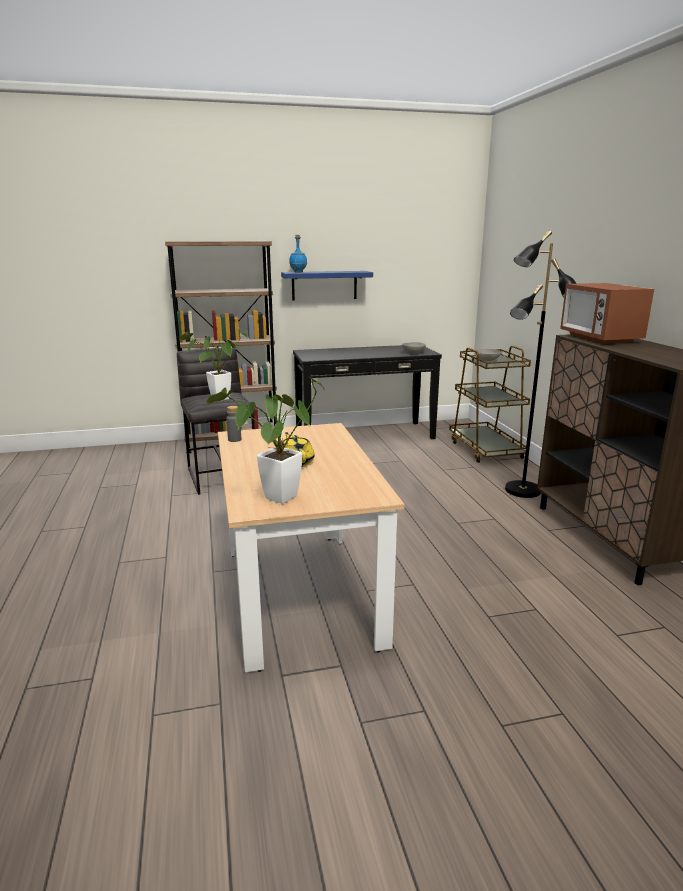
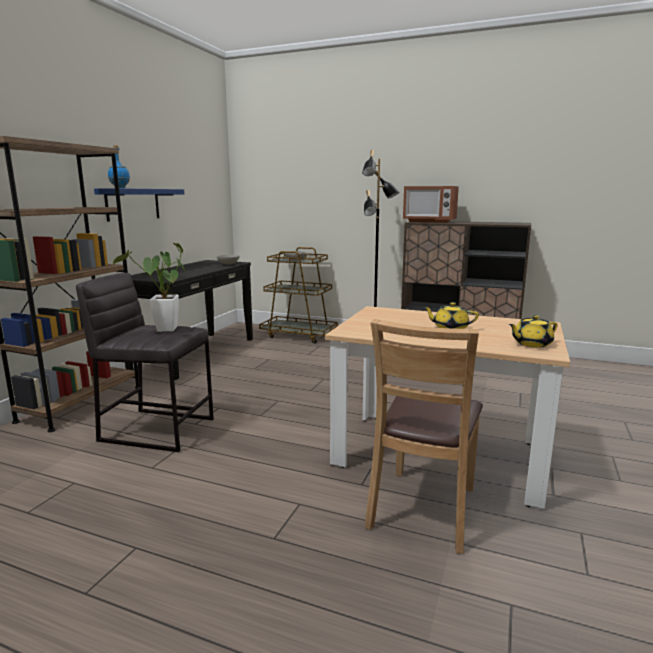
camera: 55 degrees left, 5 degrees down
(197, 608) = (423, 509): none -> brown chair
(234, 439) = (361, 333): grey bottle -> none
(276, 500) = (531, 344): potted plant -> yellow teapot

